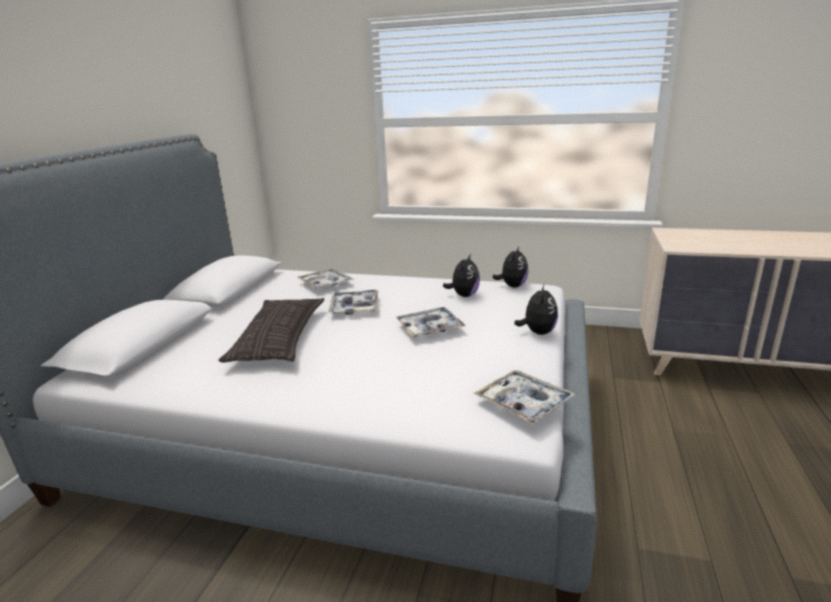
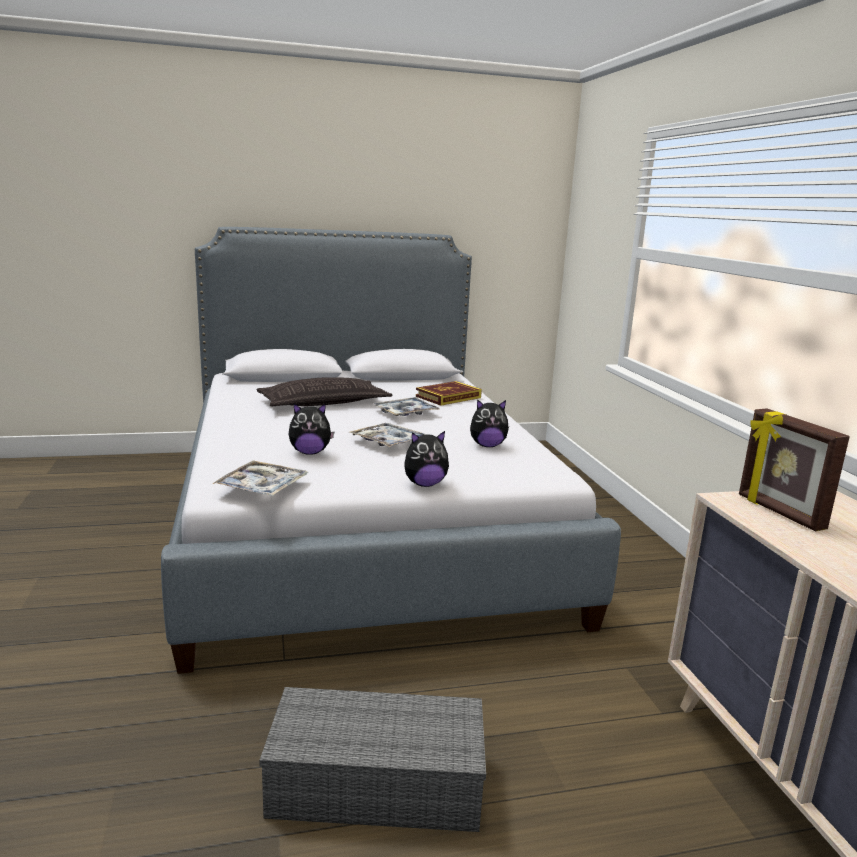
camera: 60 degrees right, 5 degrees down
(325, 284) = (448, 397): tray -> book
(512, 286) = (546, 463): plush toy -> plush toy (310, 452)
(694, 243) = (779, 512): none -> picture frame
(728, 510) = (379, 781): none -> grey storage box

